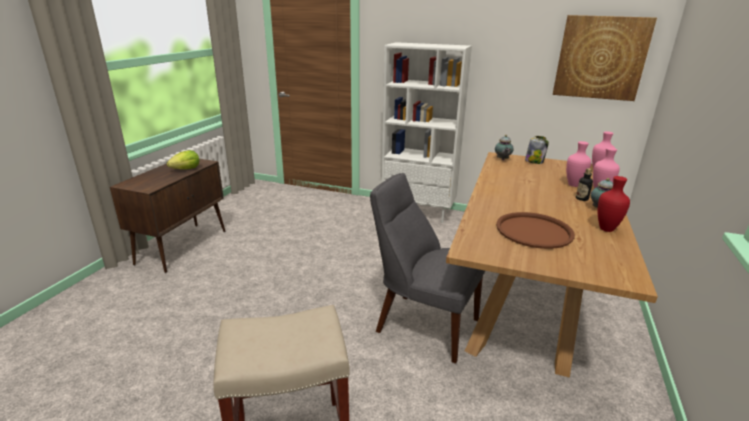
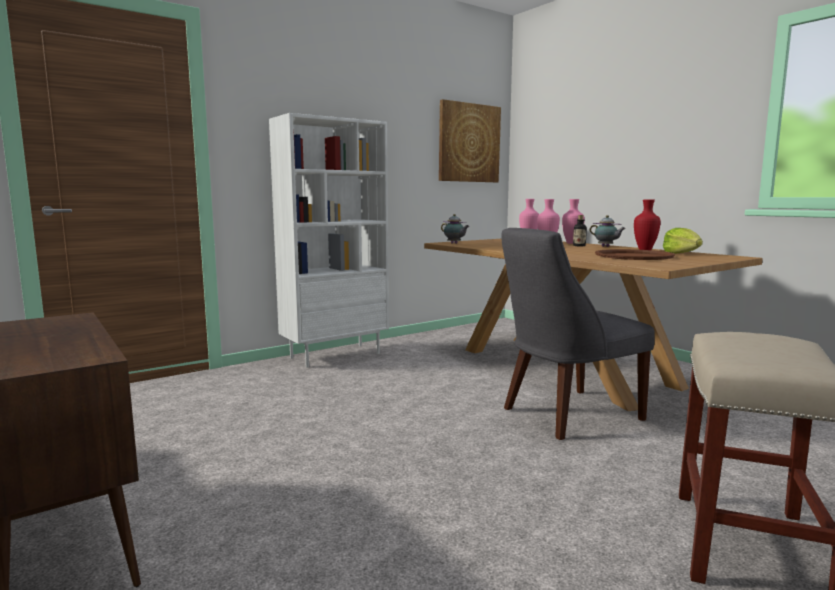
camera: 55 degrees left, 15 degrees down
(186, 169) = (65, 329): lettuce -> lettuce (681, 253)
(534, 161) = (476, 241): jar -> none

